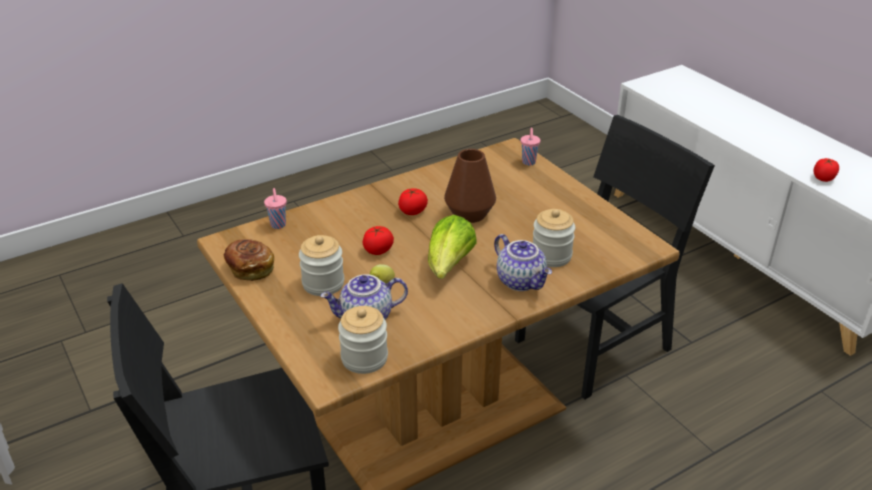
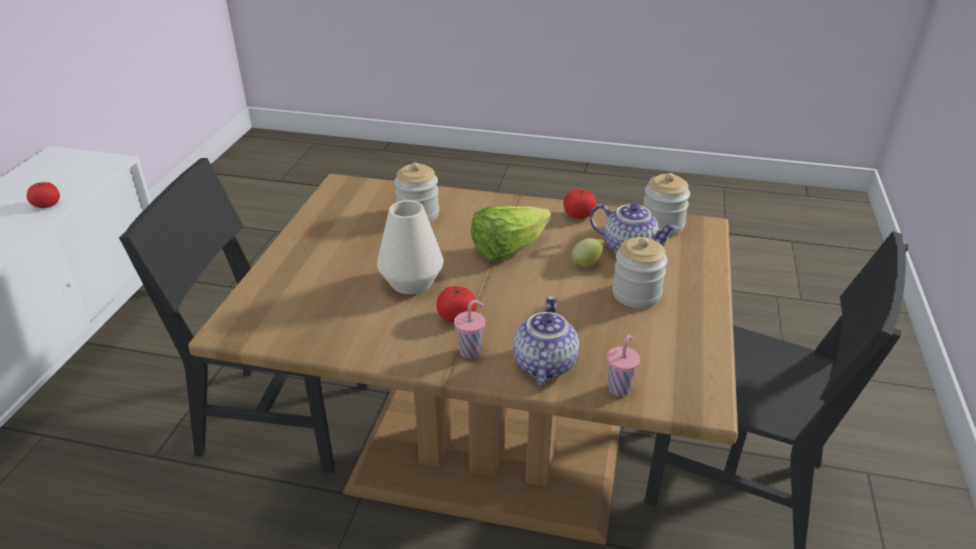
camera: 135 degrees left, 0 degrees up
(250, 269) = (697, 349): bread -> none
(378, 250) = (547, 296): tomato -> tomato (579, 215)
(470, 214) = (411, 282): brown vase -> white vase
(521, 281) = (472, 211): teapot -> teapot (543, 364)
(529, 162) = (253, 300): pink cup -> pink cup (471, 351)

